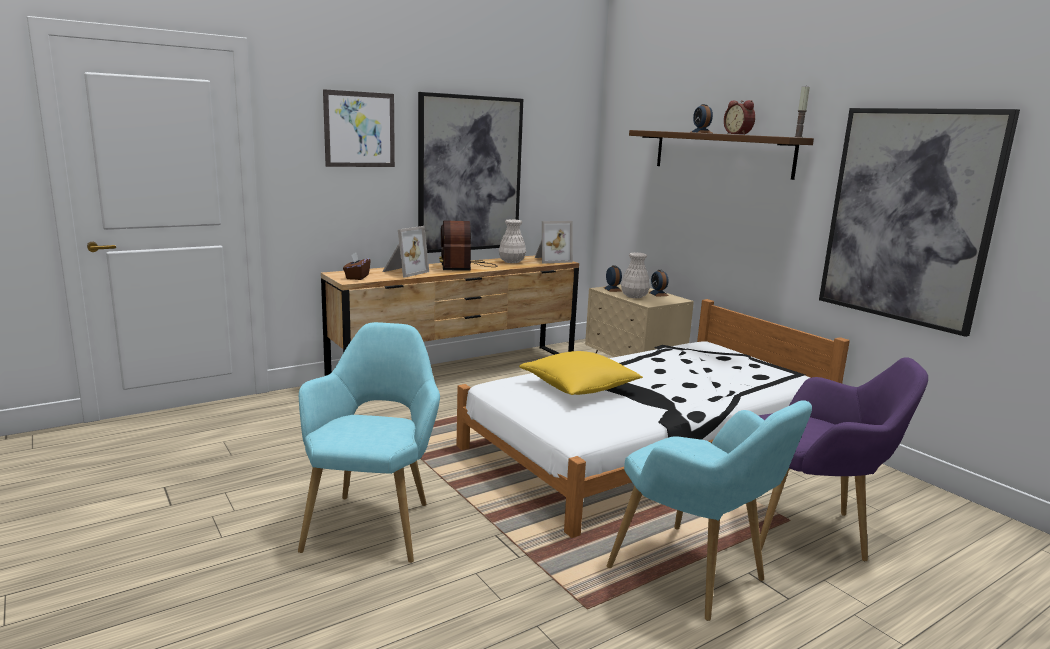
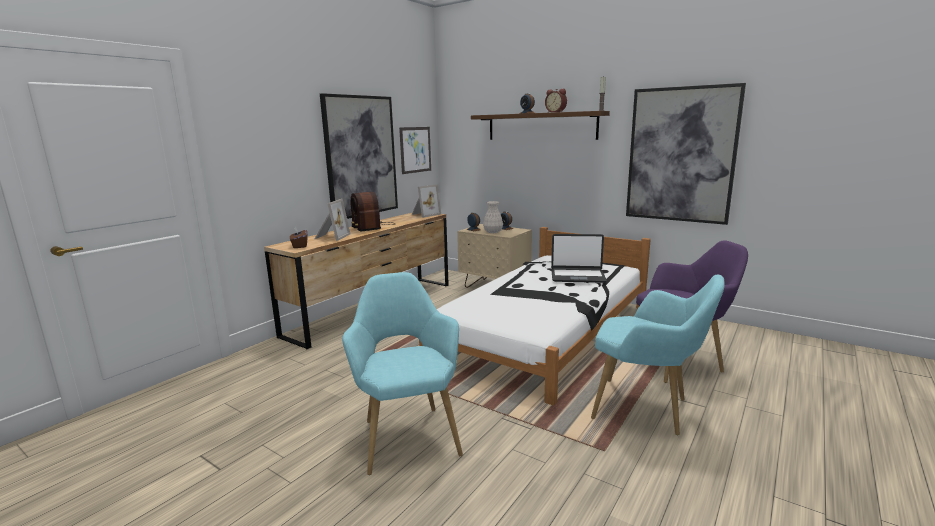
camera: 20 degrees left, 0 degrees up
(359, 129) = (280, 126): picture -> picture (415, 149)
(512, 262) = (400, 219): white vase -> none
(579, 388) = (505, 299): yellow pillow -> none
(710, 376) = (577, 276): none -> laptop

